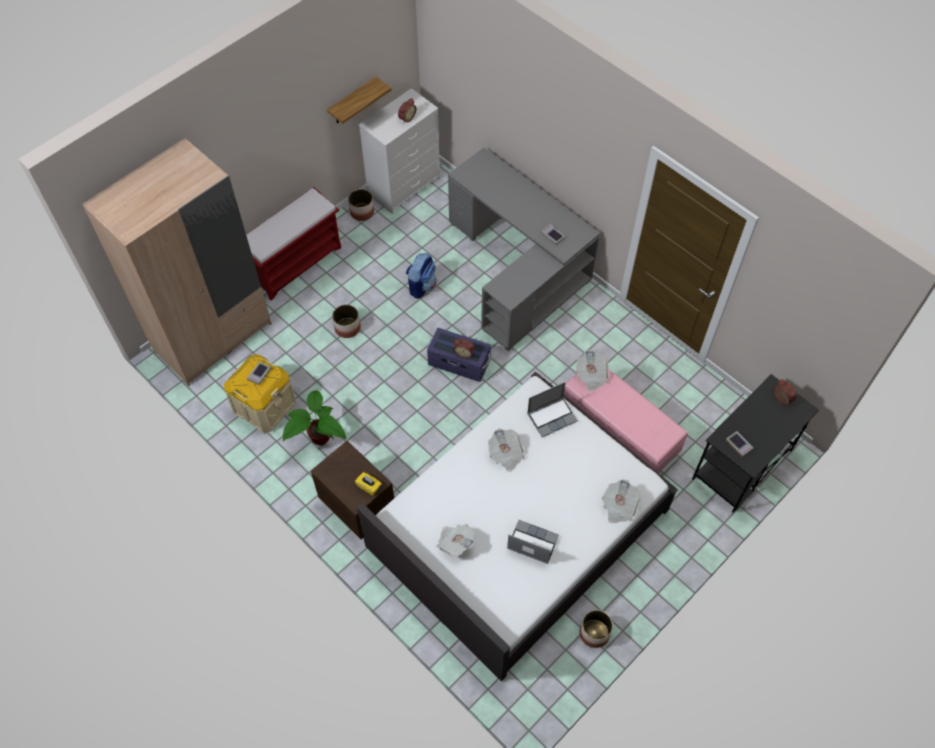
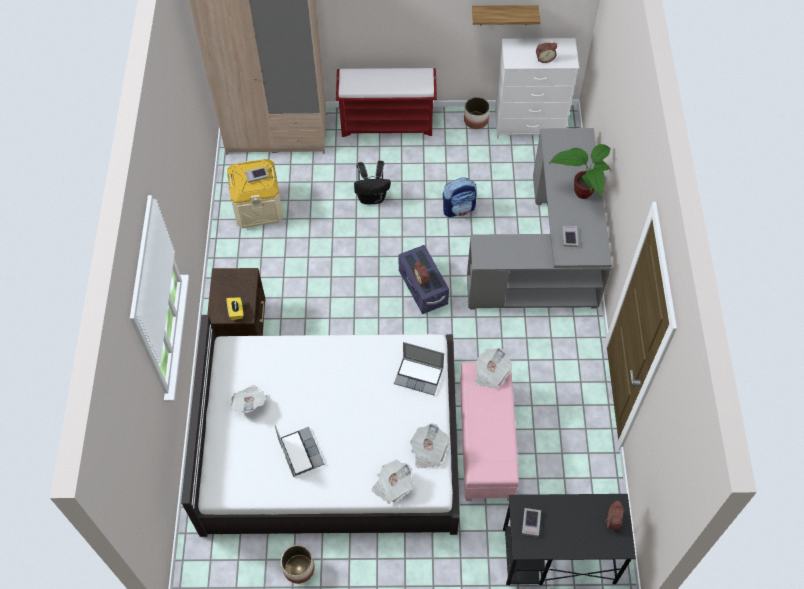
camera: 45 degrees right, 0 degrees up
(318, 441) = (266, 261): potted plant -> potted plant (580, 193)
(347, 327) = (372, 197): planter -> black backpack
(506, 454) = (354, 373): newspaper -> newspaper (428, 451)

